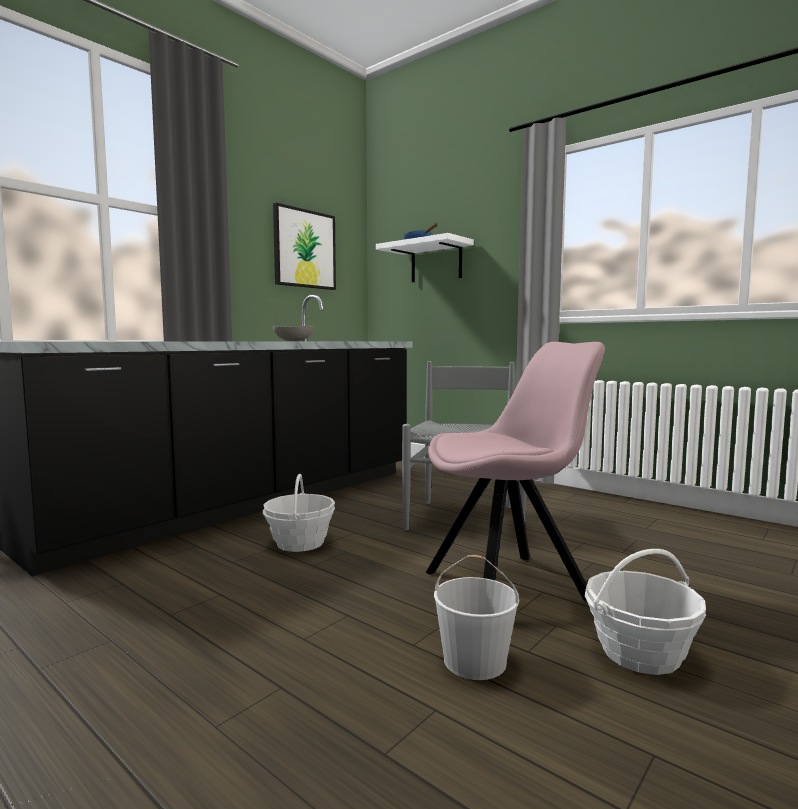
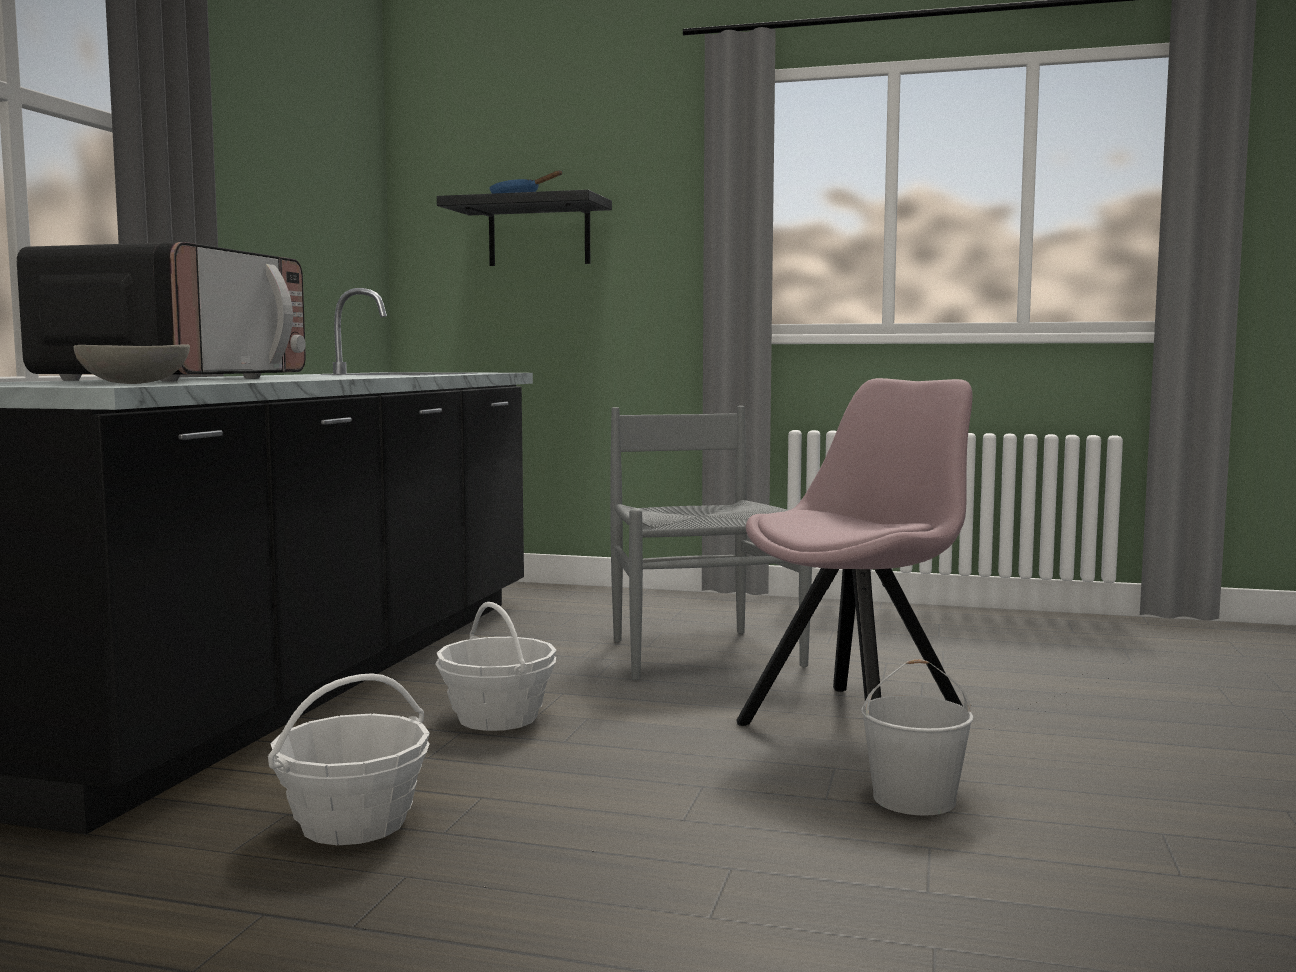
camera: 25 degrees left, 0 degrees up
(151, 341) = (177, 379): none -> microwave
(294, 341) = (392, 375): grey bowl -> grey bowl (136, 384)
(304, 249) = (305, 197): picture -> none
(436, 262) = (539, 234): white shelf -> black shelf
(640, 653) = (1067, 759): basket -> basket (353, 823)

